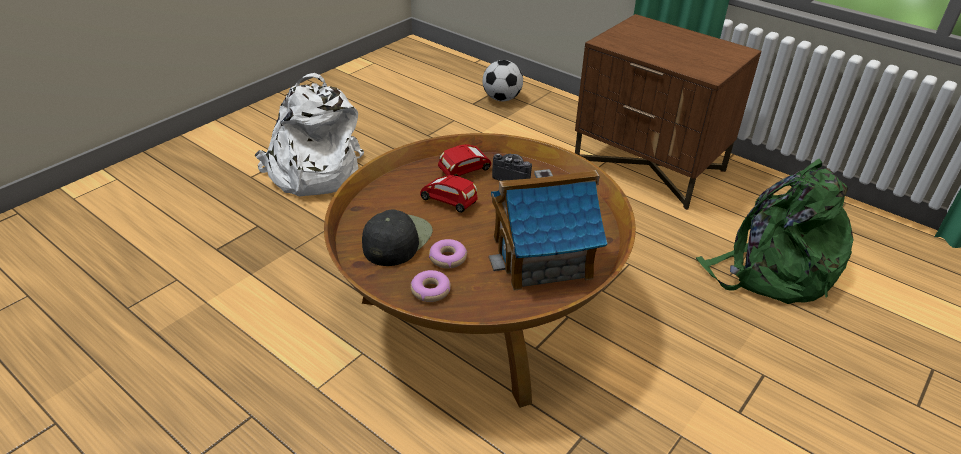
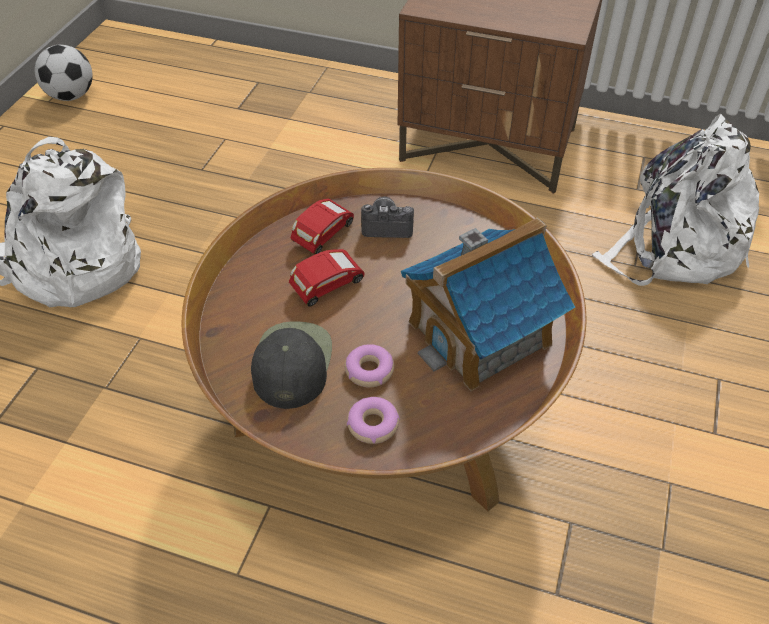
camera: 20 degrees left, 10 degrees up
(449, 202) = (328, 287): red toy car -> red toy car turned 135 degrees clockwise
(502, 98) = (271, 92): football -> football (71, 96)
(772, 270) = (674, 246): green backpack -> white backpack

